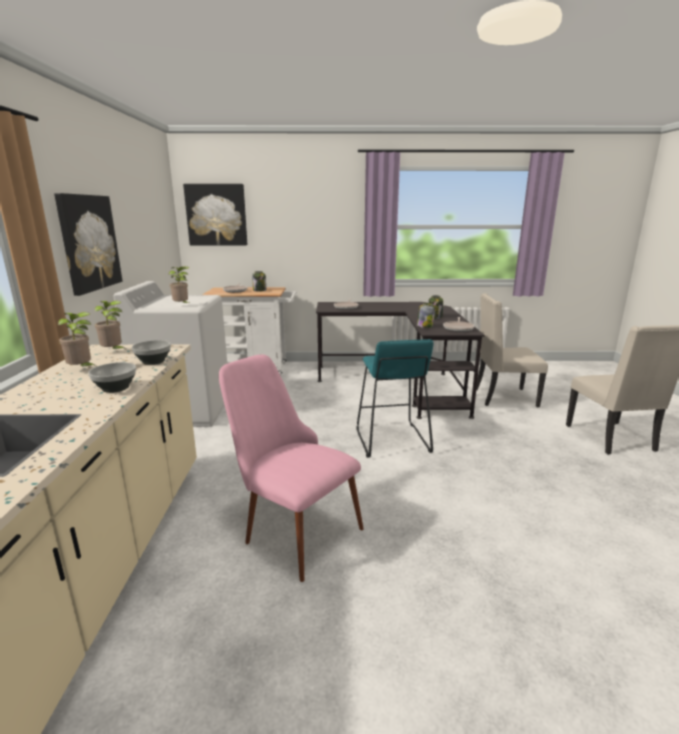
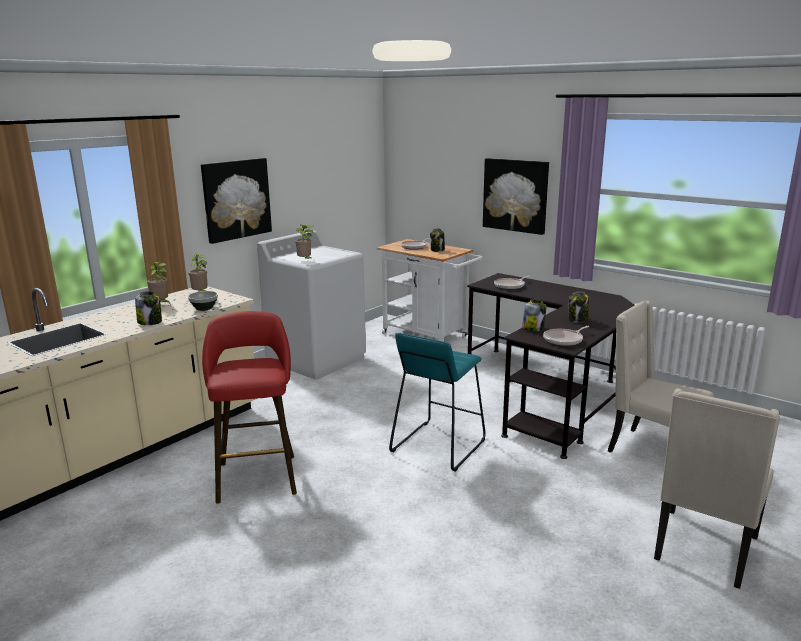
camera: 40 degrees right, 0 degrees up
(115, 388) = (150, 322): bowl -> jar
(216, 215) = (417, 162): picture -> picture (515, 195)
(291, 527) = (257, 475): pink chair -> red stool

